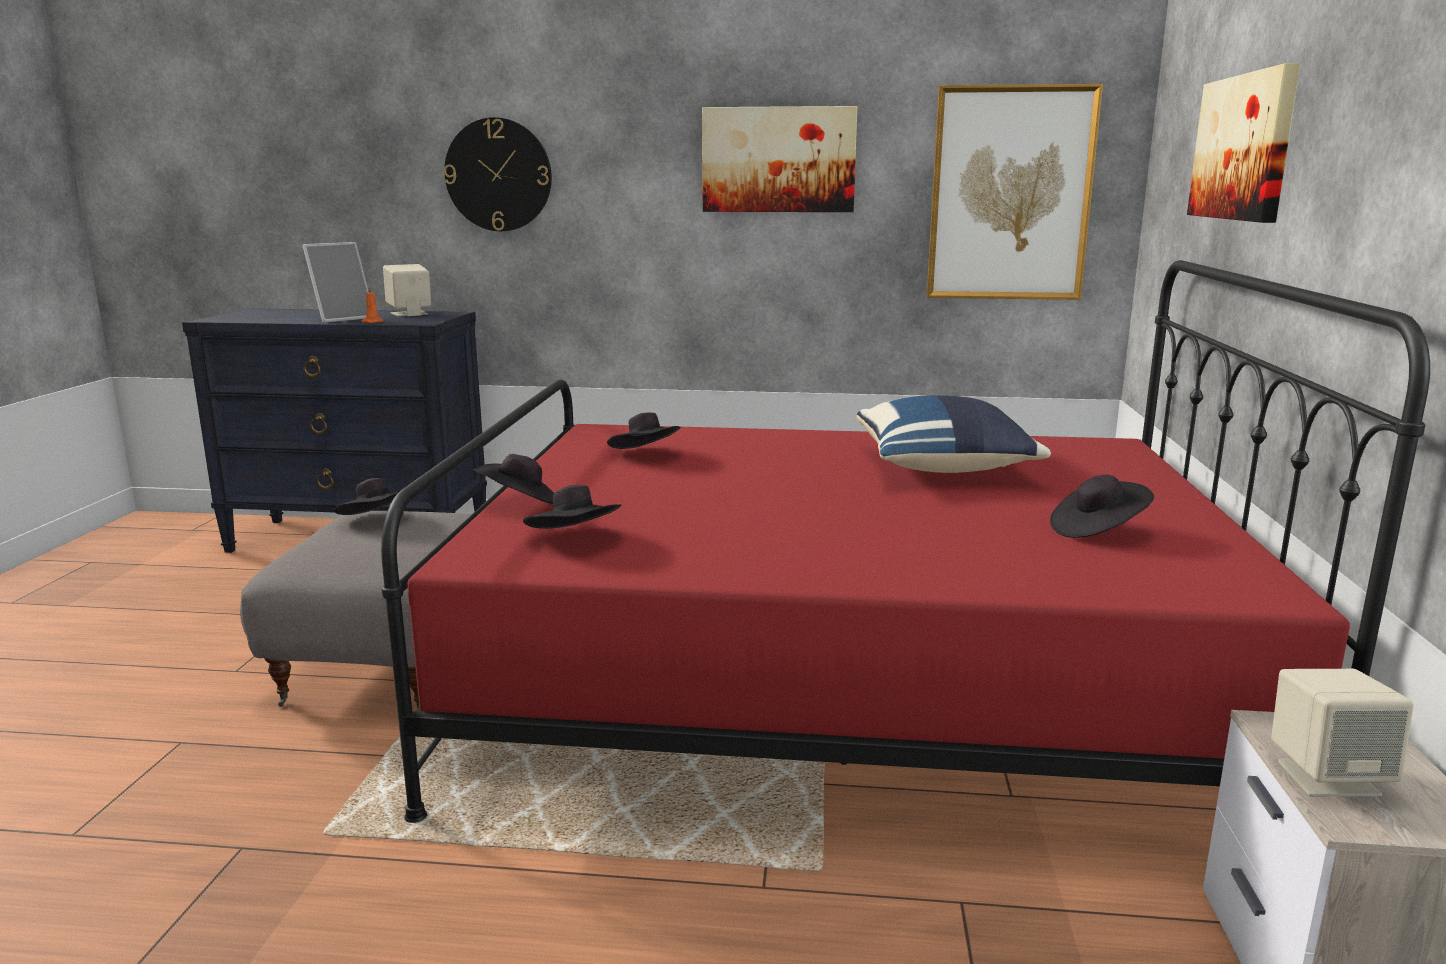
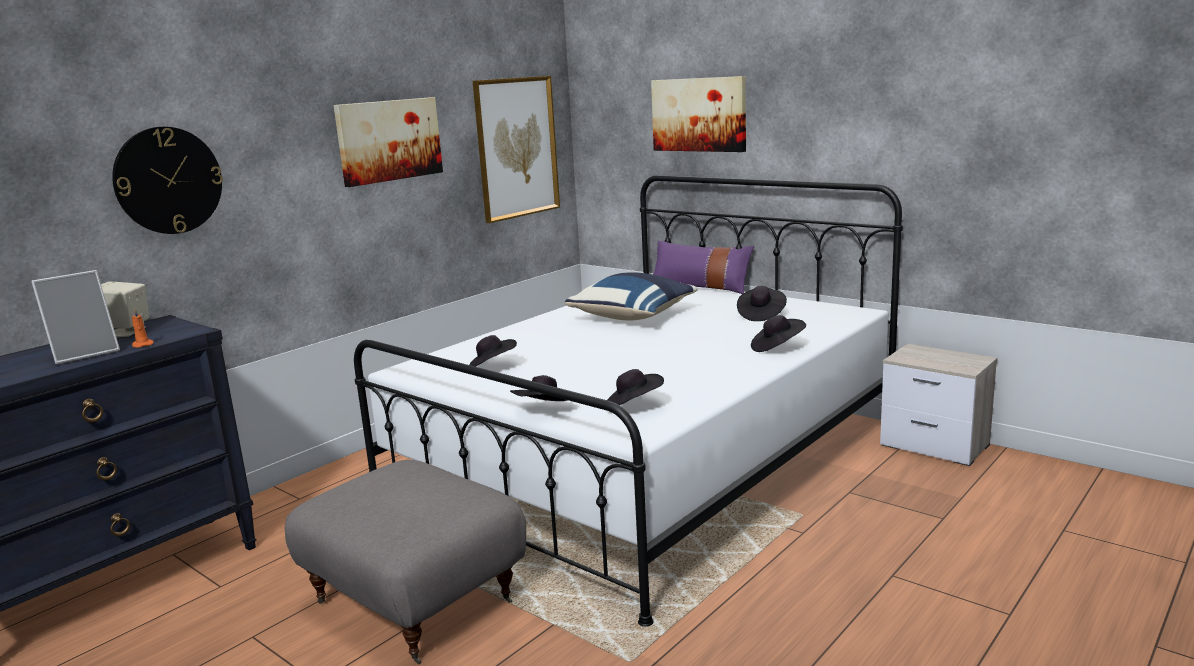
camera: 55 degrees left, 0 degrees up
(342, 318) = (85, 353): picture frame -> picture frame turned 60 degrees clockwise
(376, 521) = (359, 494): black hat -> black hat (777, 348)
(843, 687) = (648, 462): red bed -> white bed
(1162, 471) = (700, 287): none -> purple pillow
(1327, 777) = (939, 363): beige speaker -> none

